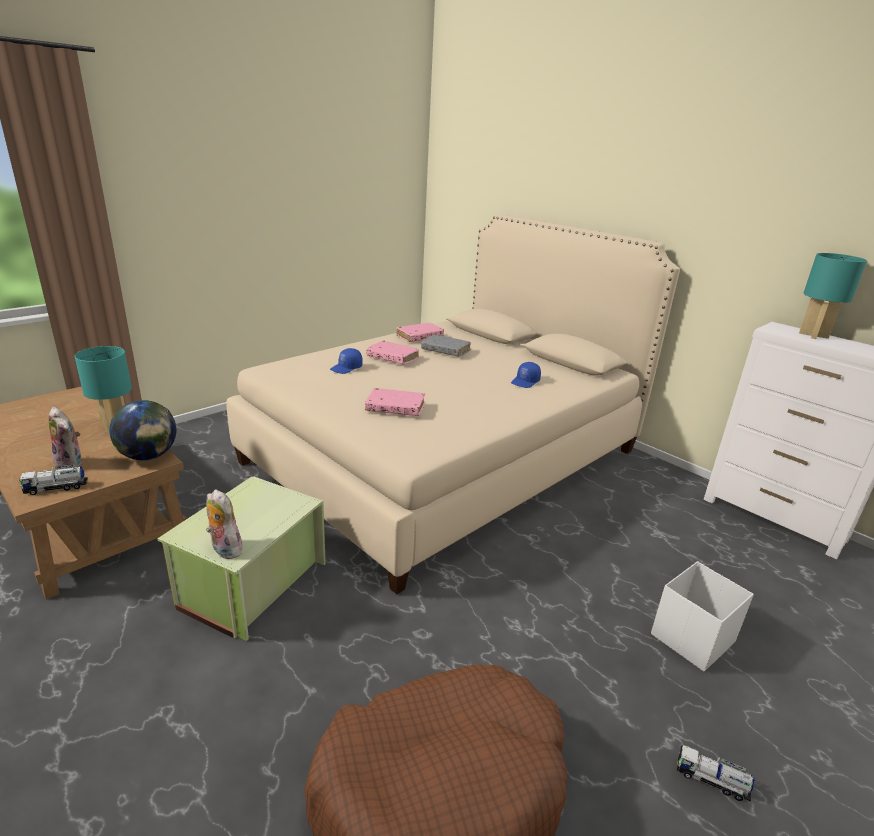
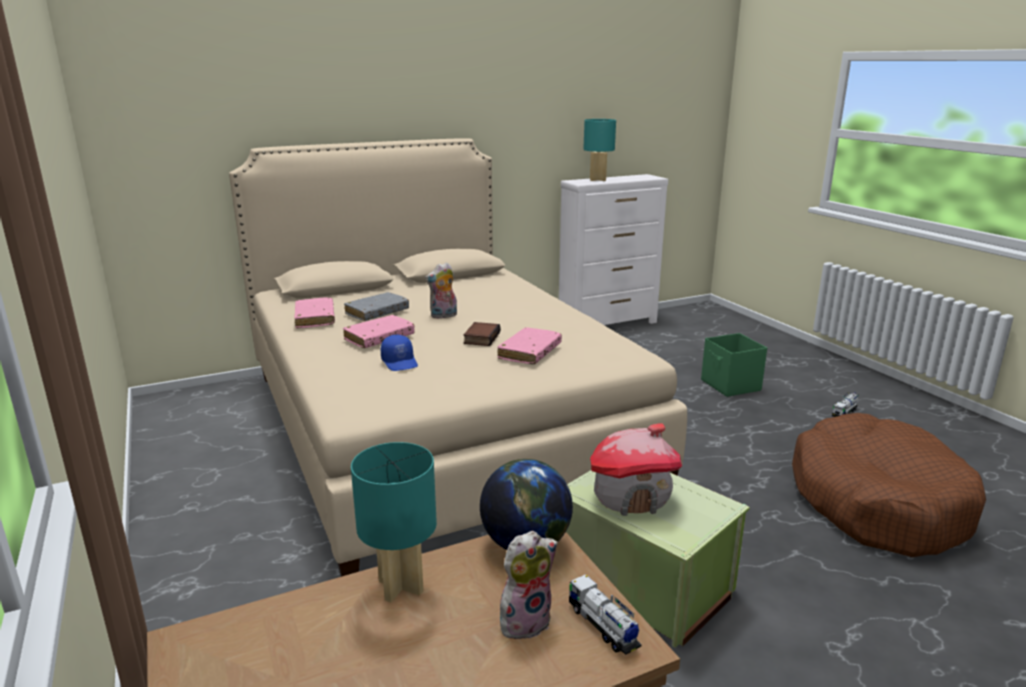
camera: 70 degrees left, 5 degrees down
(56, 488) = (603, 626): toy truck -> toy truck turned 150 degrees clockwise
(224, 549) = (711, 512): plush toy -> plush toy (443, 316)
(246, 509) = (632, 497): none -> toy house
(417, 388) = (481, 338): none -> book
(525, 382) = (491, 296): blue cap -> none
(691, 638) = (730, 385): white storage box -> green storage box

